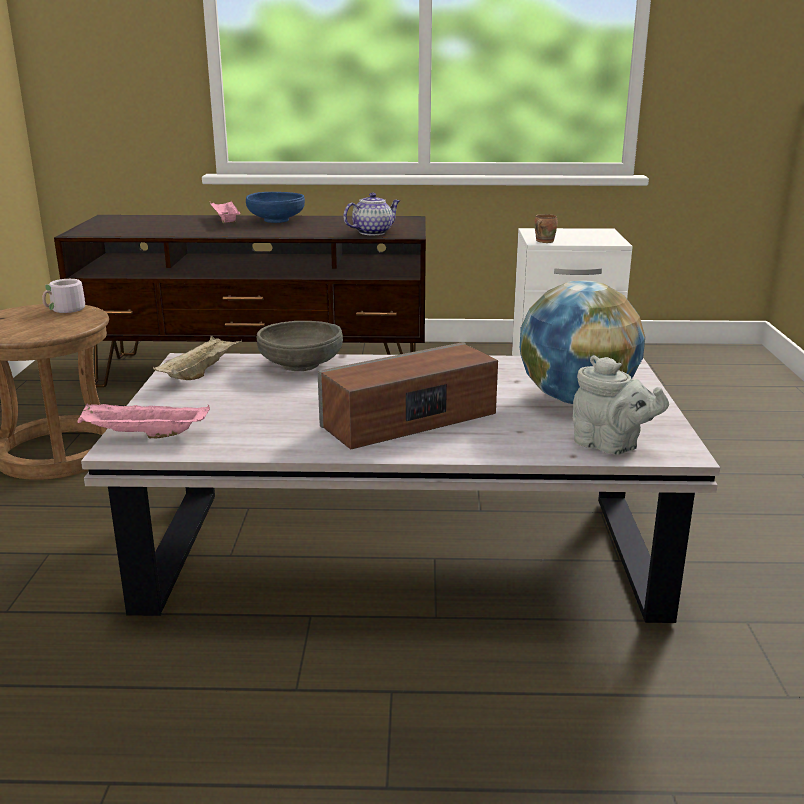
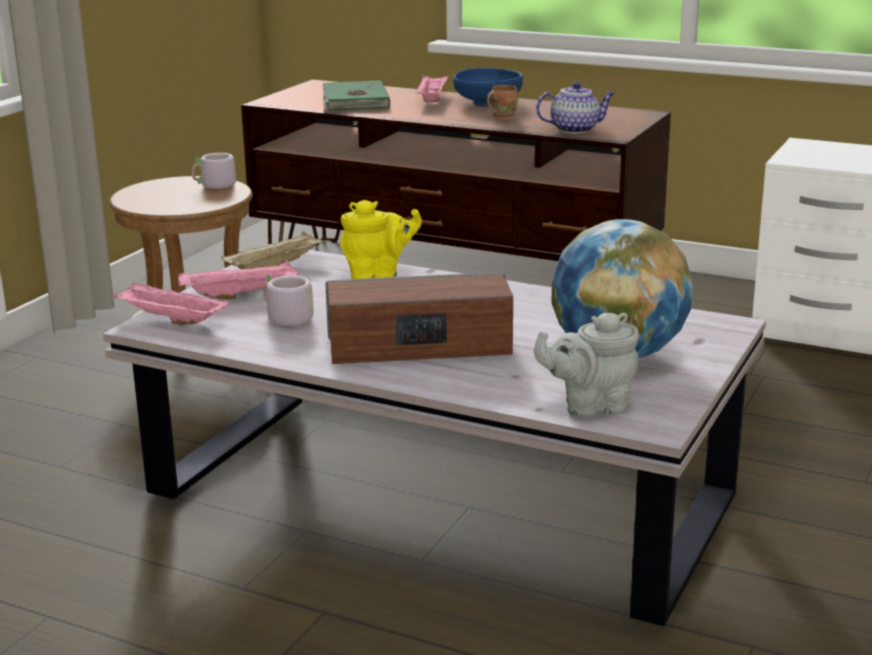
camera: 25 degrees right, 0 degrees up
(158, 227) = (354, 100): none -> green book
(191, 401) = (241, 295): none -> pink tray
(258, 416) = (284, 319): none -> grey mug
(301, 365) = (378, 274): grey bowl -> yellow teapot
(543, 241) = (792, 160): brown mug -> brown mug (502, 117)
(610, 446) = (590, 407): grey teapot -> grey teapot turned 105 degrees clockwise

